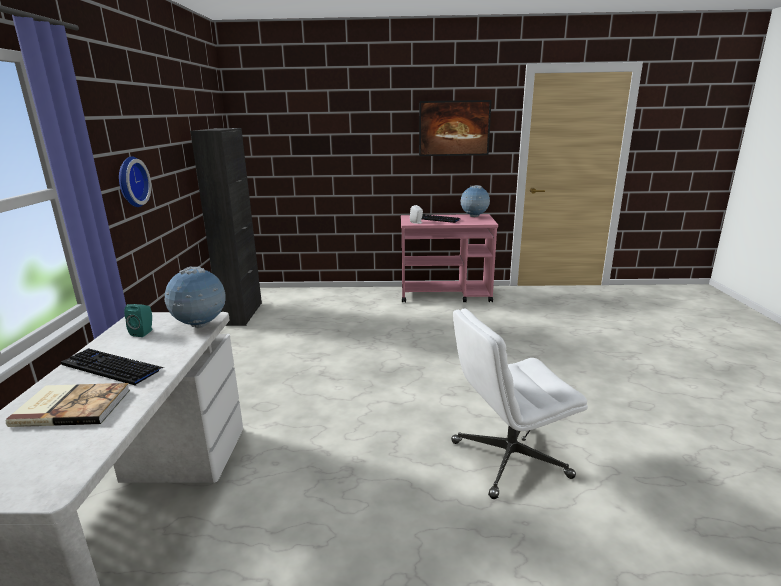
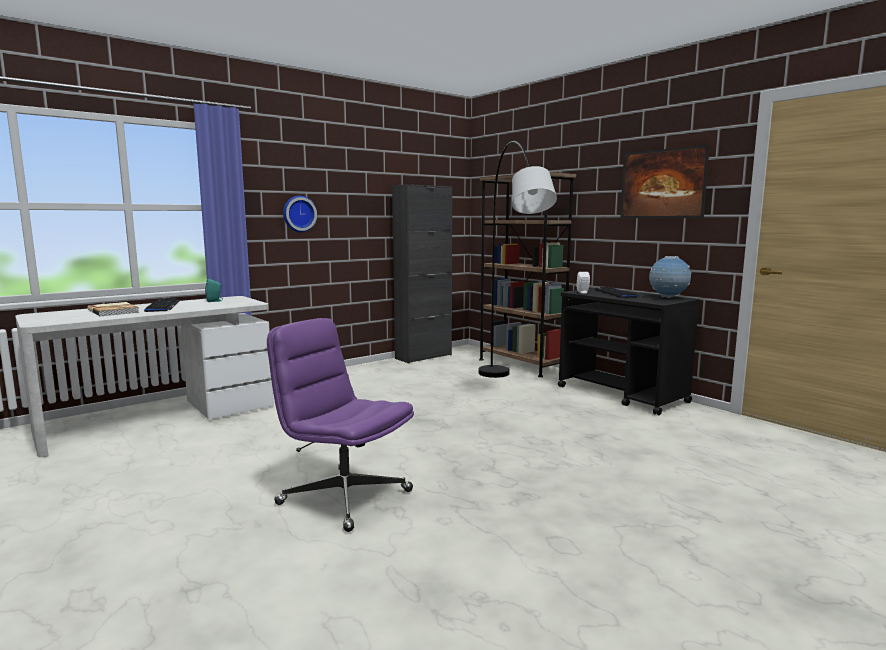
camera: 50 degrees right, 10 degrees down
(200, 325) = (238, 304): globe -> none
(336, 293) = (521, 365): none -> brown bookcase
(382, 318) = (510, 390): none -> grey floor lamp
(446, 294) = (622, 395): pink cart -> black cart
(508, 460) = (343, 497): white office chair -> purple office chair

